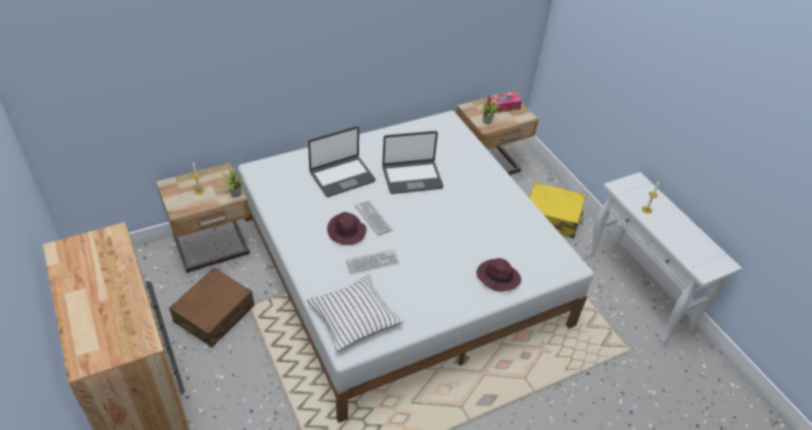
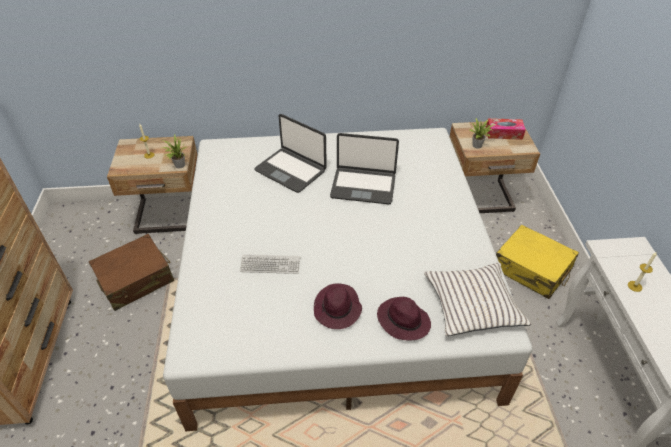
camera: 25 degrees right, 0 degrees up
(342, 176) = (291, 170): laptop -> laptop turned 45 degrees clockwise
(346, 232) = (263, 226): purple hat -> purple hat (337, 309)
(354, 317) = (215, 321): white pillow -> white pillow (472, 304)
(373, 218) = (298, 219): keyboard -> none

